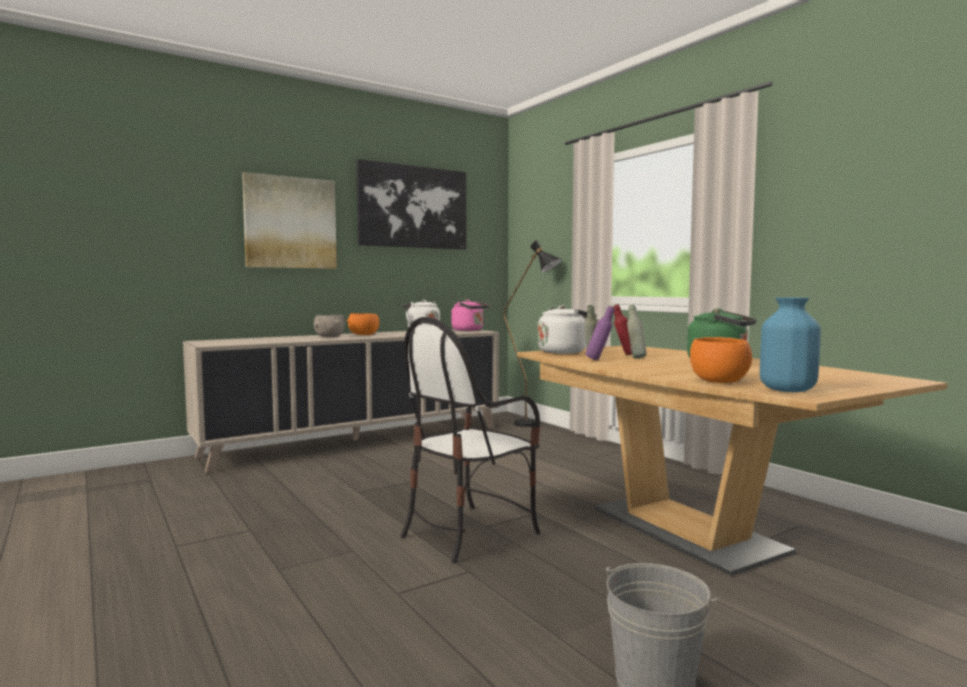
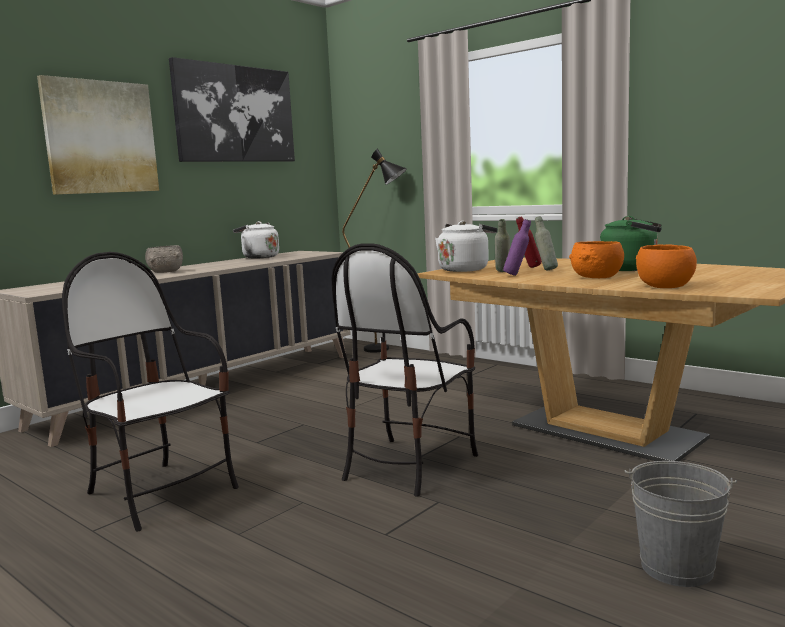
camera: 15 degrees left, 5 degrees up
(250, 523) = (161, 493): none -> chair
(363, 334) = (200, 266): orange bowl -> orange bowl (596, 277)
(469, 330) = (311, 253): pink kettle -> none
(788, 390) = (736, 289): blue vase -> none

